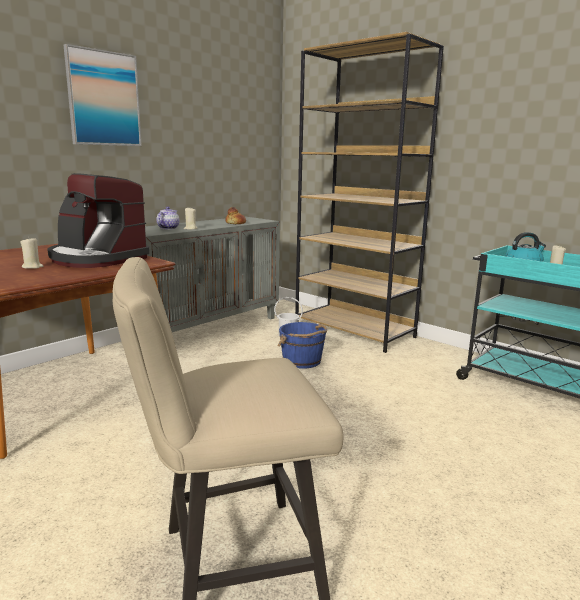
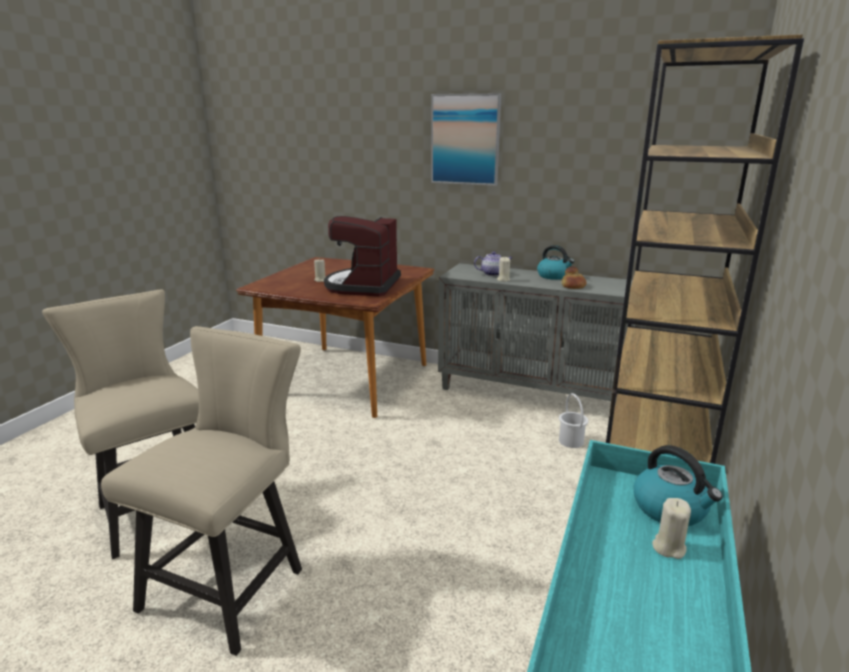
camera: 70 degrees right, 5 degrees up
(204, 222) = (554, 276): none -> kettle
(302, 361) = (502, 467): blue bucket -> none
(402, 504) = (232, 583): none -> beige chair

